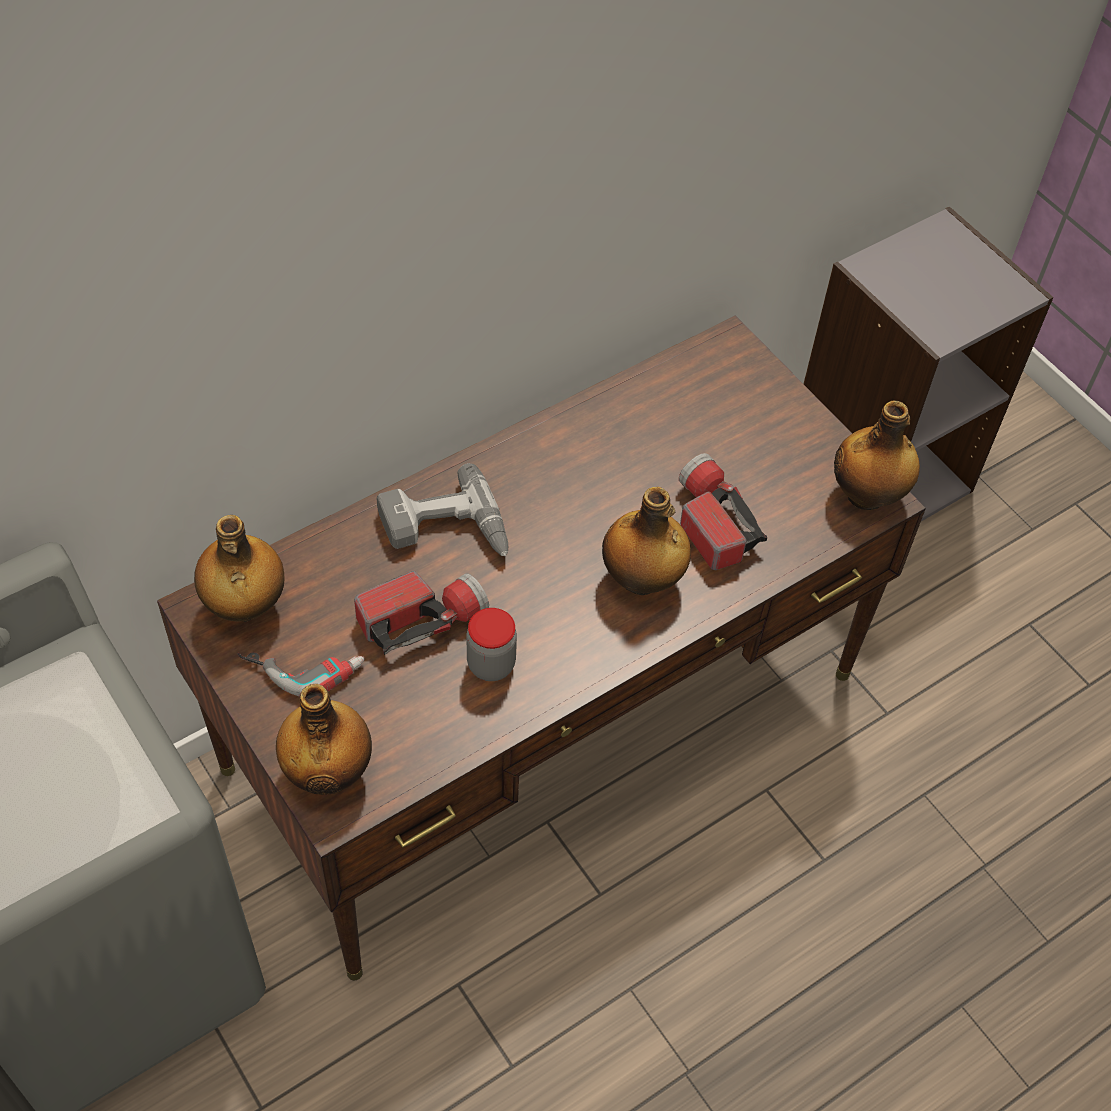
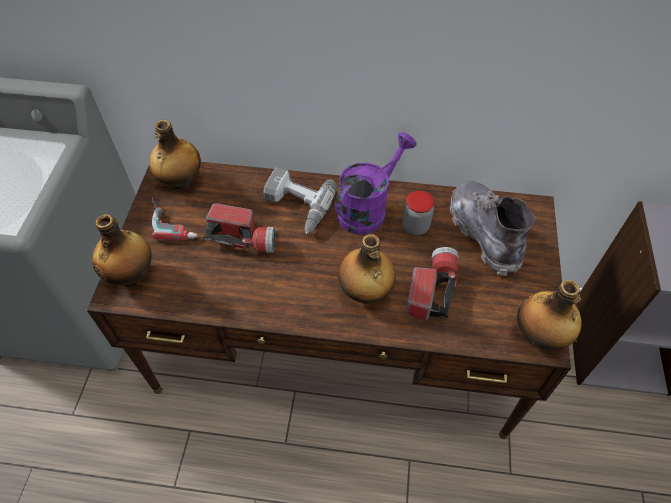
camera: 45 degrees right, 0 degrees up
(491, 664) = (250, 280): jar -> jar (415, 226)
(538, 473) = (367, 208): none -> purple watering can
(703, 413) = (484, 233): none -> grey boot

